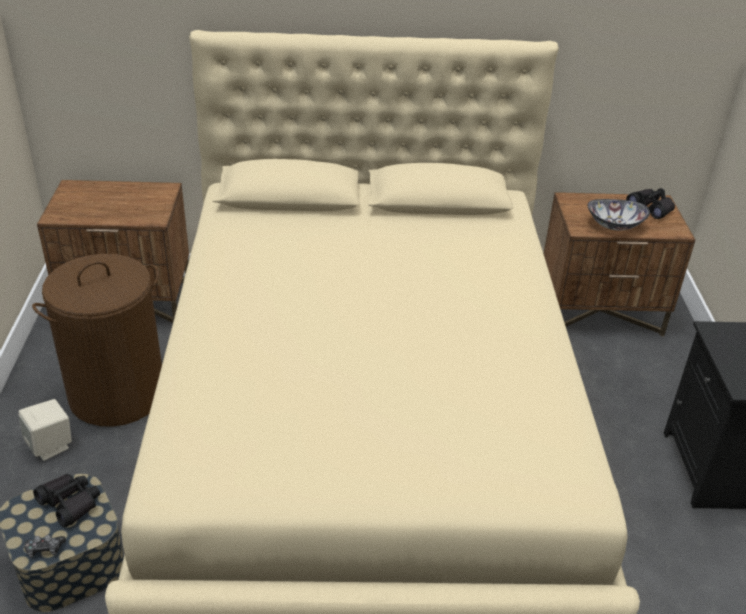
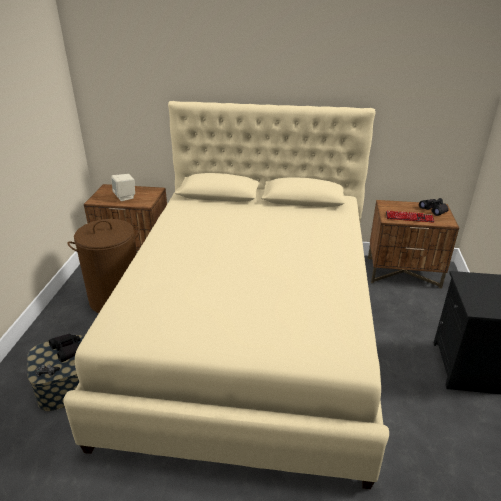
camera: 10 degrees right, 5 degrees down
(50, 446) = (74, 323): beige speaker -> beige speaker (125, 197)
(614, 225) = (409, 217): bowl -> keyboard

